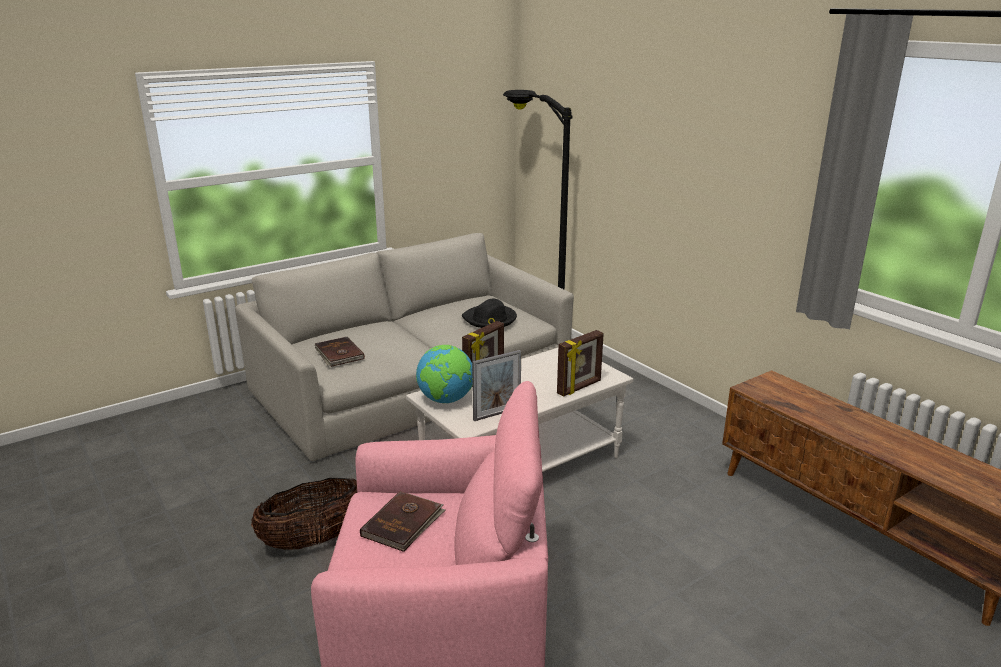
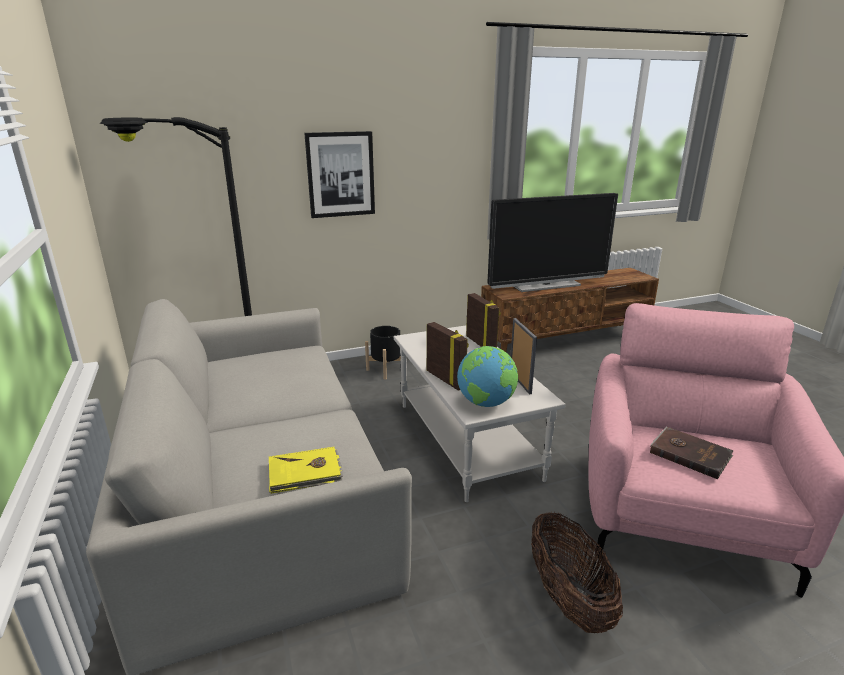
camera: 75 degrees left, 0 degrees up
(338, 354) = (305, 473): brown book -> yellow book
(490, 319) = (288, 366): black hat -> none
(635, 401) = (386, 370): none -> black planter
(664, 174) = (340, 174): none -> picture
(830, 415) = (546, 285): none -> television

